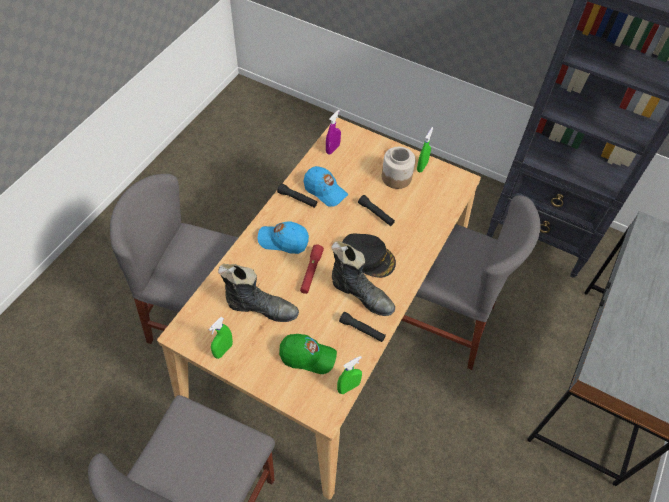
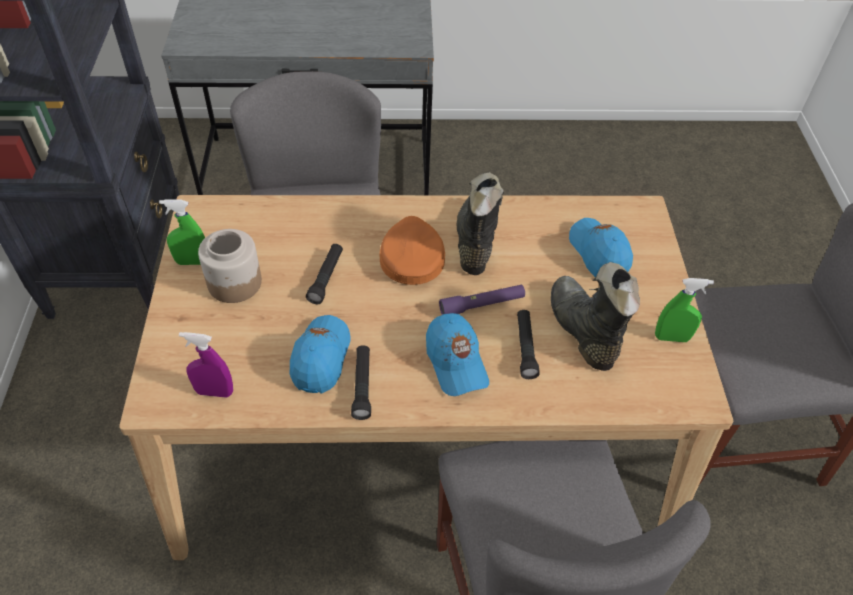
camera: 120 degrees left, 5 degrees down
(307, 356) = (599, 253): green cap -> blue cap
(311, 272) = (482, 305): red flashlight -> purple flashlight
(348, 387) = (598, 204): green spray bottle -> none
(362, 330) = (520, 221): black flashlight -> black flashlight (525, 348)
(368, 258) = (411, 256): black cap -> orange cap

